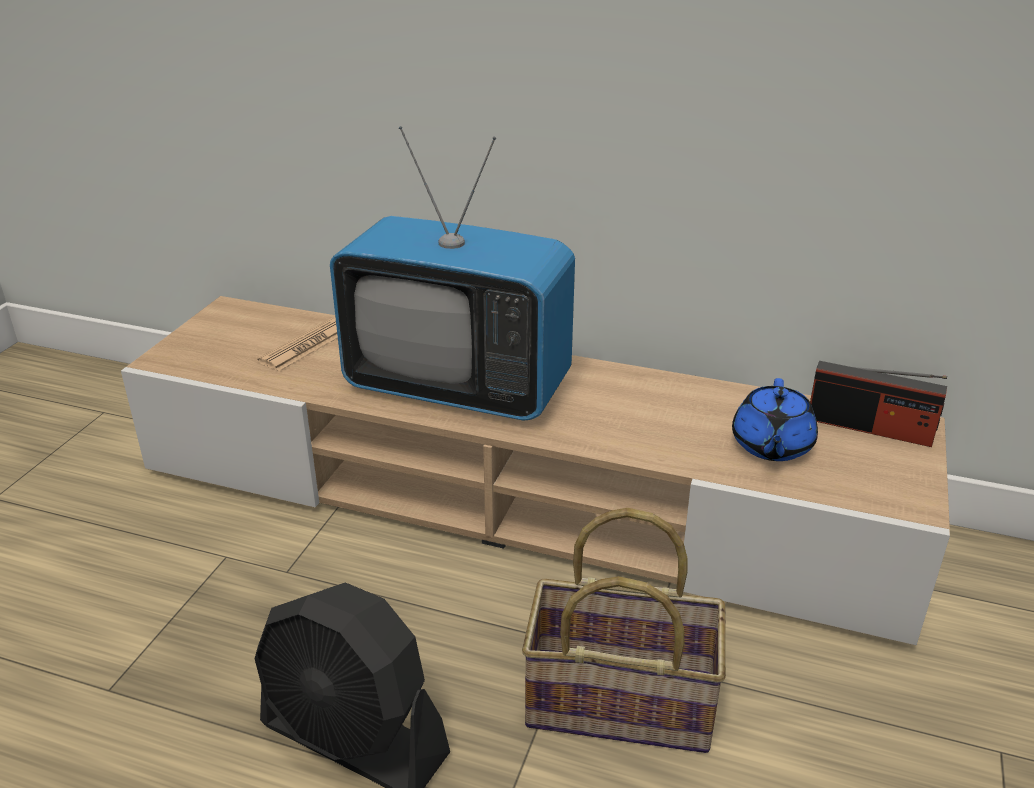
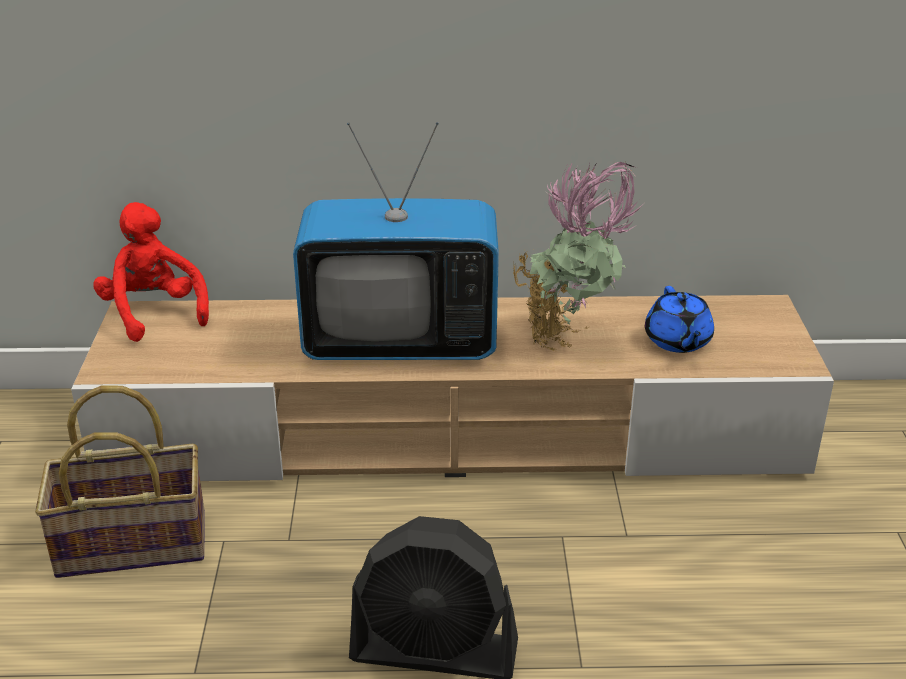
camera: 20 degrees left, 0 degrees up
(247, 313) = (154, 313): none -> red plush toy
(306, 346) = (235, 333): newspaper -> none
(621, 700) = (623, 567): basket -> basket (133, 542)
(645, 417) = (570, 338): none -> potted plant
(869, 427) = (740, 313): radio -> none

